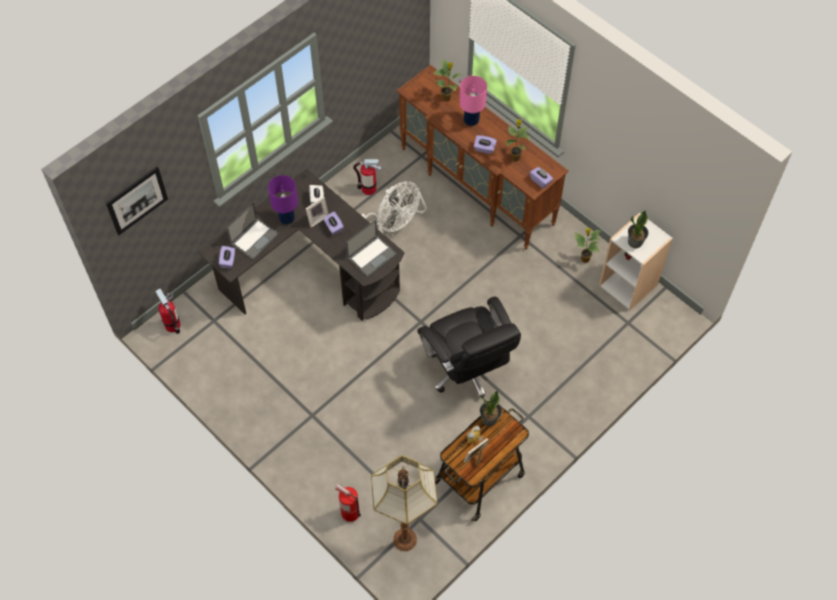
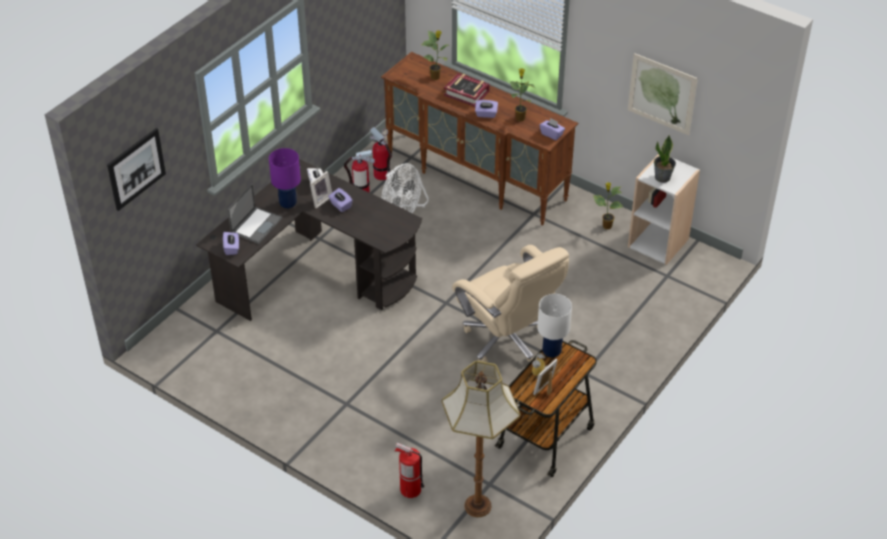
camera: 10 degrees left, 15 degrees down
(172, 325) = (171, 341): fire extinguisher -> fire extinguisher (382, 175)
(372, 255) = (388, 225): laptop -> none
(467, 372) = (508, 341): black office chair -> beige office chair
(471, 121) = (466, 93): pink table lamp -> book
(490, 419) = (551, 352): potted plant -> white table lamp
(646, 168) = (662, 94): none -> picture

